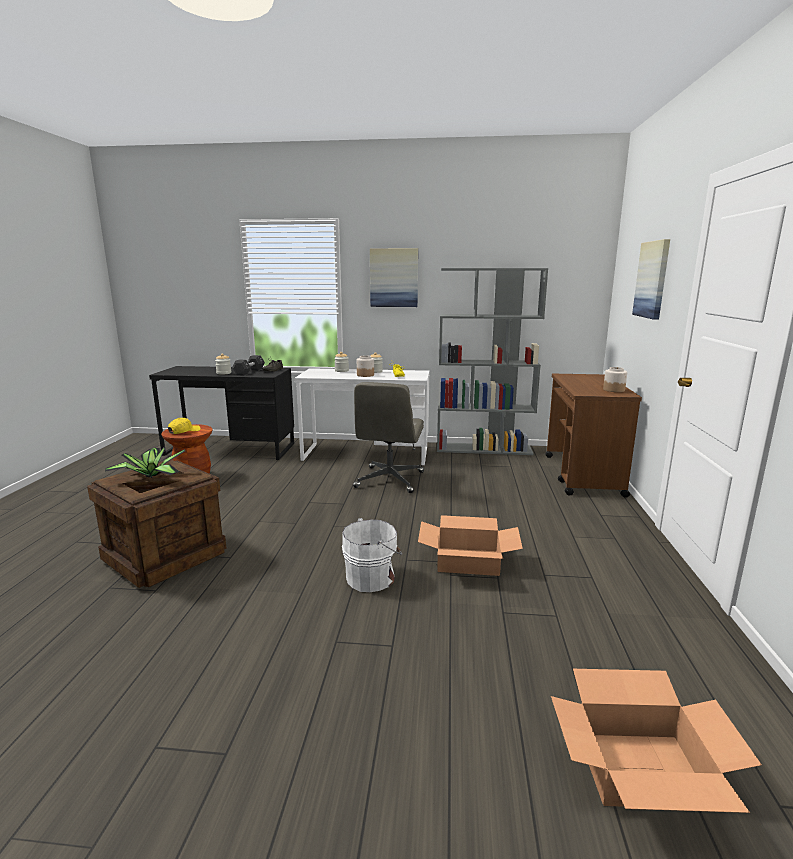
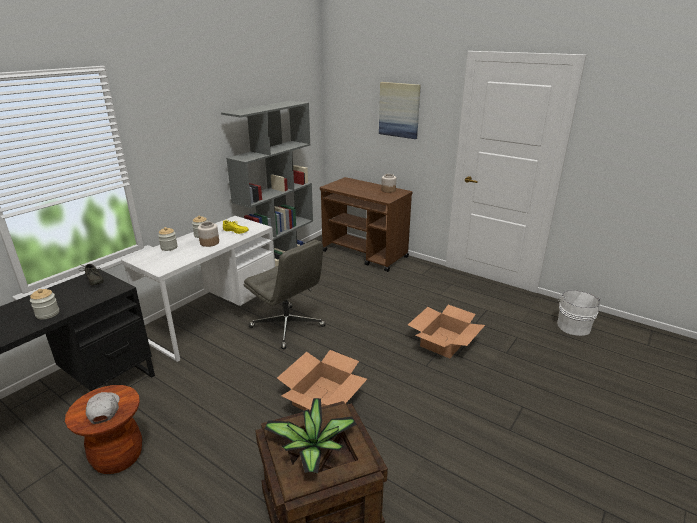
camera: 60 degrees left, 10 degrees up
(184, 431) = (104, 410): yellow cap -> white cap
(249, 372) = (74, 296): black dumbbell -> none
(372, 577) = (440, 388): white bucket -> white bucket (573, 326)
(394, 278) = (177, 129): picture -> none
(641, 769) = (628, 366): cardboard box -> cardboard box (322, 397)

